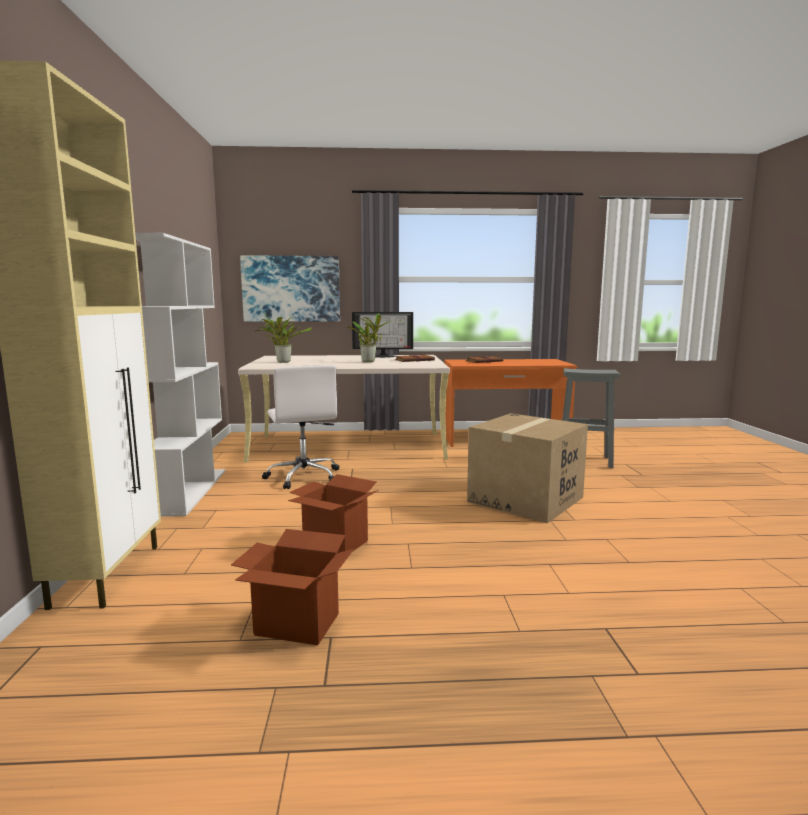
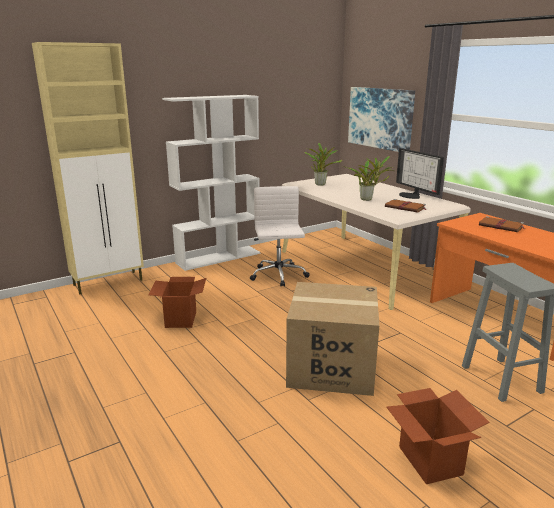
camera: 60 degrees right, 10 degrees up
(296, 624) = (82, 340): cardboard box -> cardboard box (429, 460)
(304, 476) = (278, 275): white office chair -> white office chair turned 135 degrees clockwise

